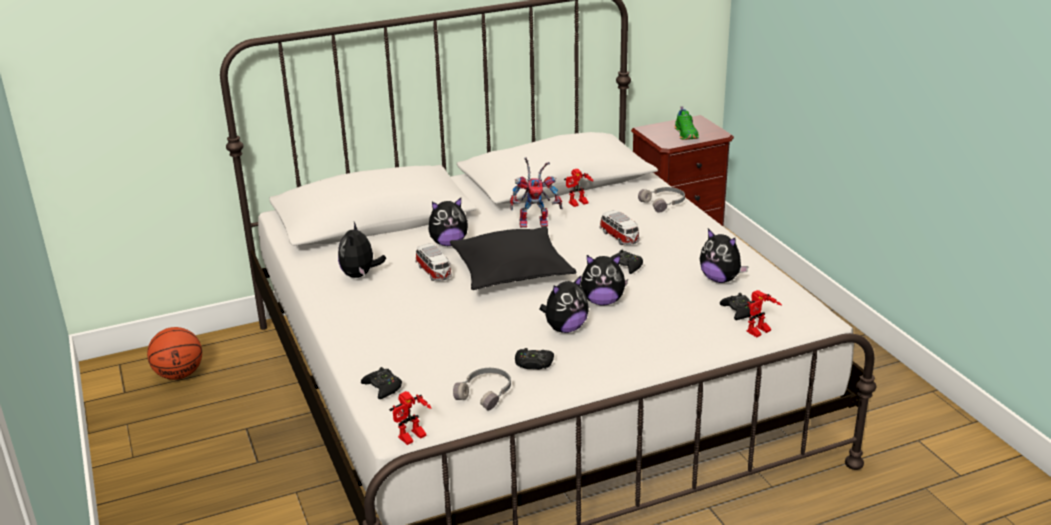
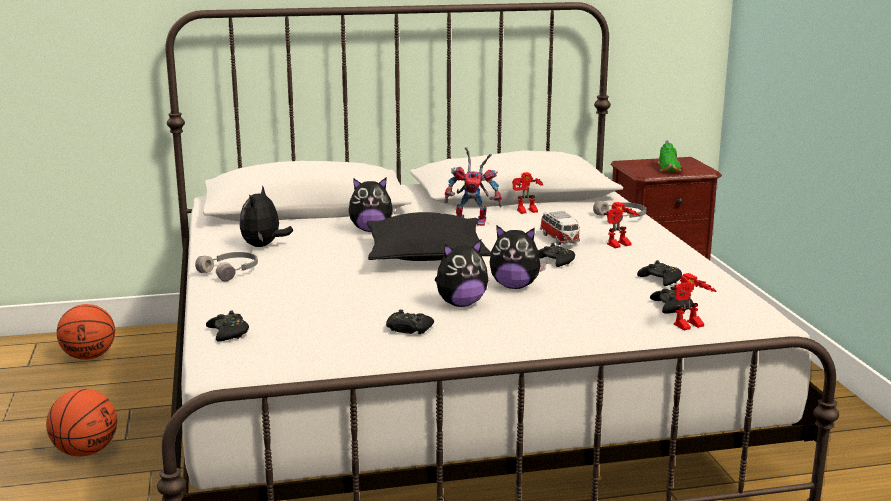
camera: 10 degrees right, 10 degrees down
(227, 480) = (85, 451): none -> basketball
(412, 439) = (232, 378): toy robot -> toy robot (619, 245)
(434, 272) = (342, 250): toy car -> none
(486, 393) = (340, 348): grey headphones -> grey headphones (231, 271)
(720, 279) = (660, 280): plush toy -> black game controller

